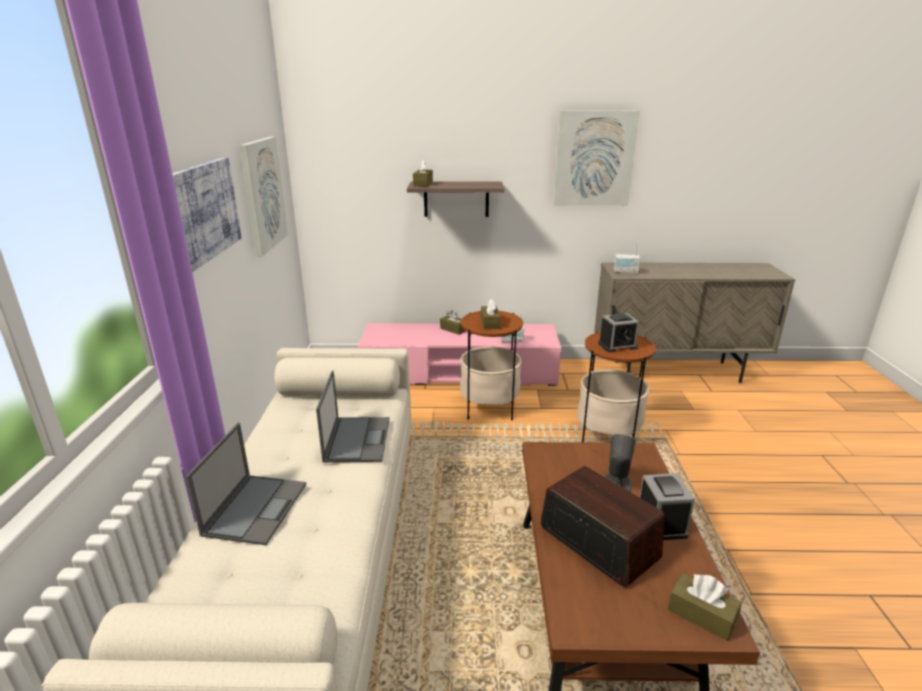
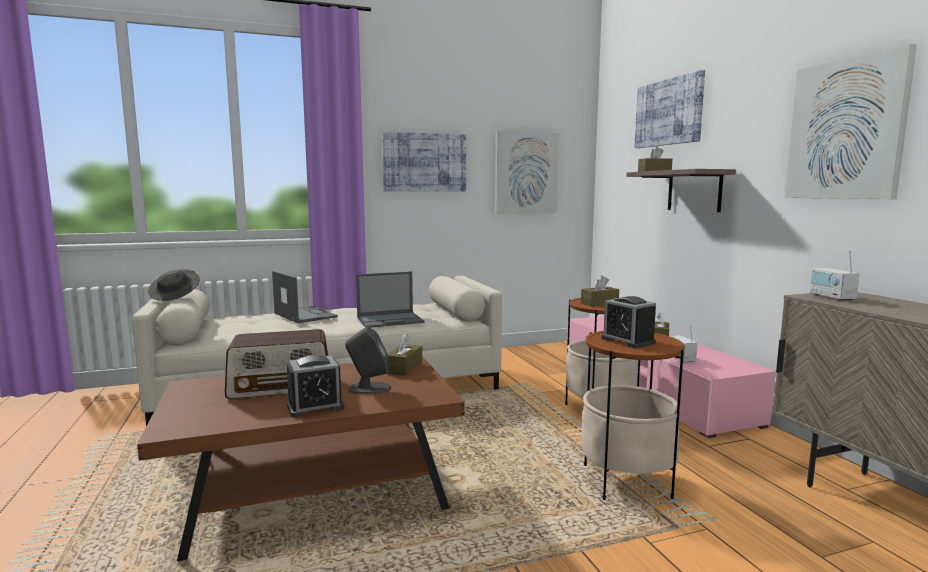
camera: 70 degrees right, 15 degrees down
(200, 630) = (175, 296): none -> grey hat
(256, 508) = (304, 315): laptop -> laptop turned 120 degrees counterclockwise
(413, 122) = (668, 112): none -> picture
(597, 542) = (281, 386): radio -> radio turned 45 degrees clockwise
(701, 615) = (187, 422): brown tissue box -> brown tissue box (404, 368)

